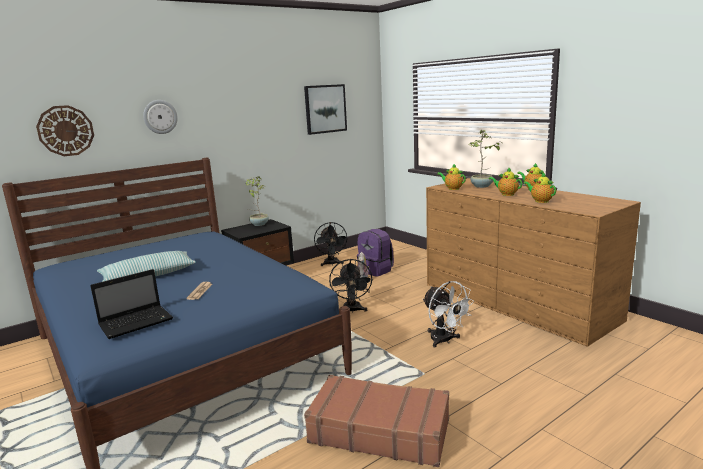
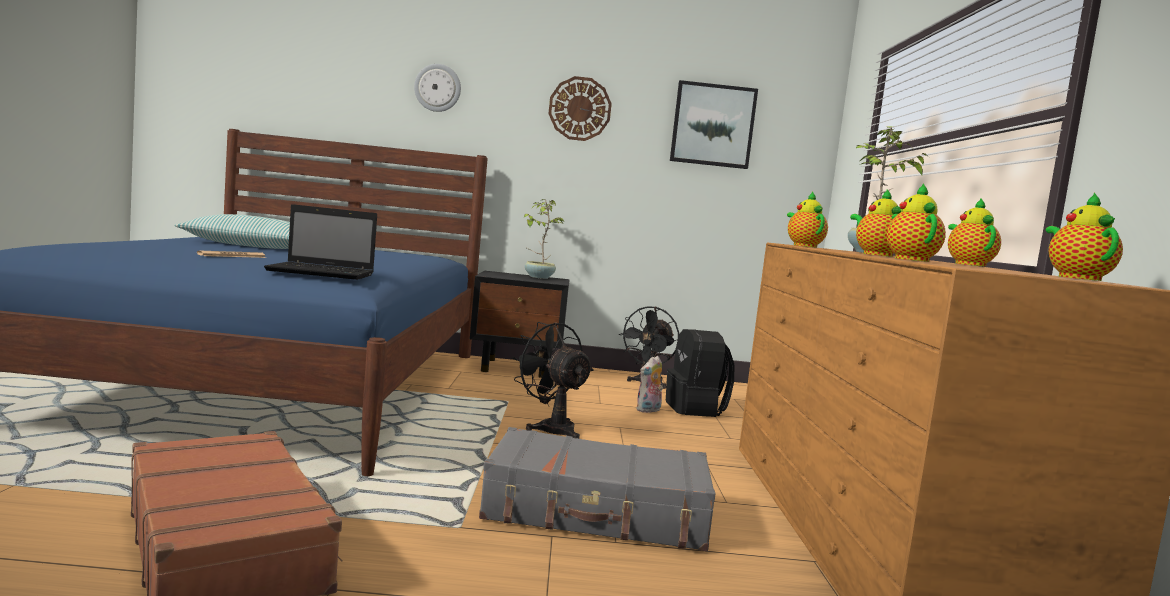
camera: 35 degrees right, 10 degrees down
(65, 131) = (318, 84): wall clock -> wall clock (580, 109)
(137, 322) = (99, 248): laptop -> laptop (323, 273)
(352, 310) = (550, 428): black fan -> black fan turned 105 degrees clockwise
(376, 270) = (695, 409): purple backpack -> black backpack
(444, 341) = (597, 512): white fan -> grey suitcase
(593, 198) = (1076, 278): none -> teapot

